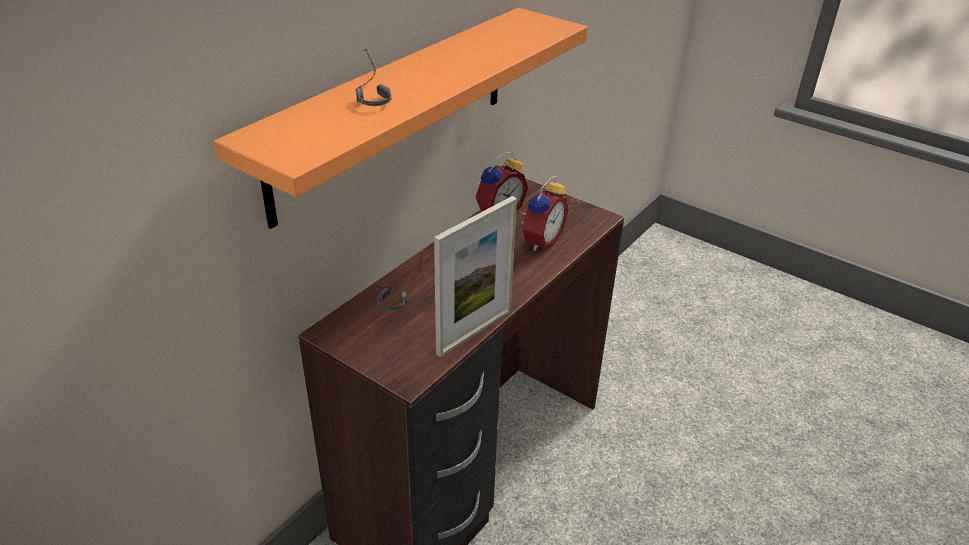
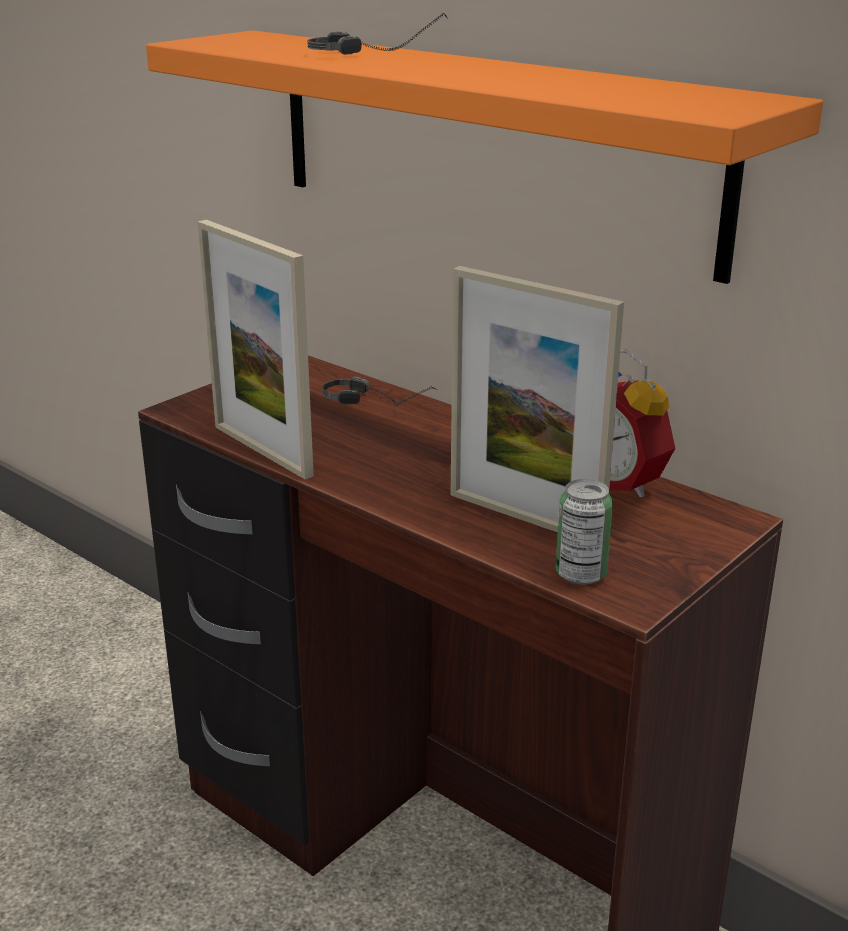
camera: 95 degrees right, 10 degrees down
(539, 240) = (524, 517): alarm clock -> picture frame
(587, 228) = (581, 574): none -> can

